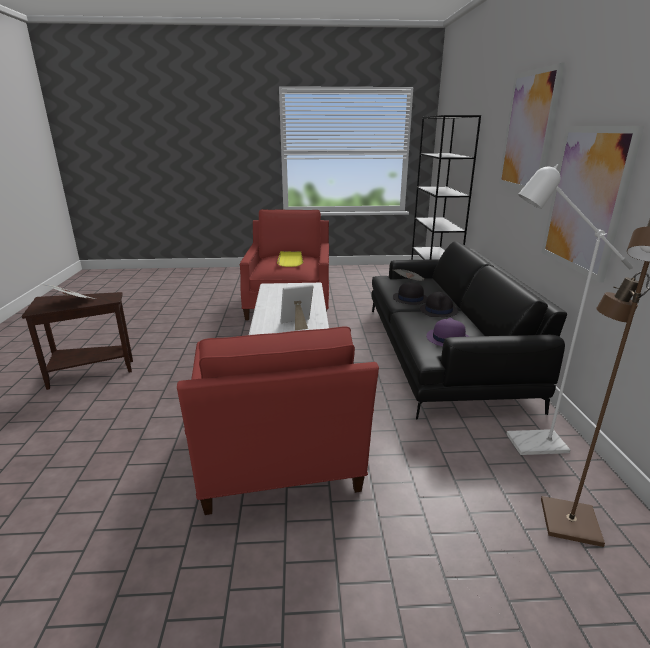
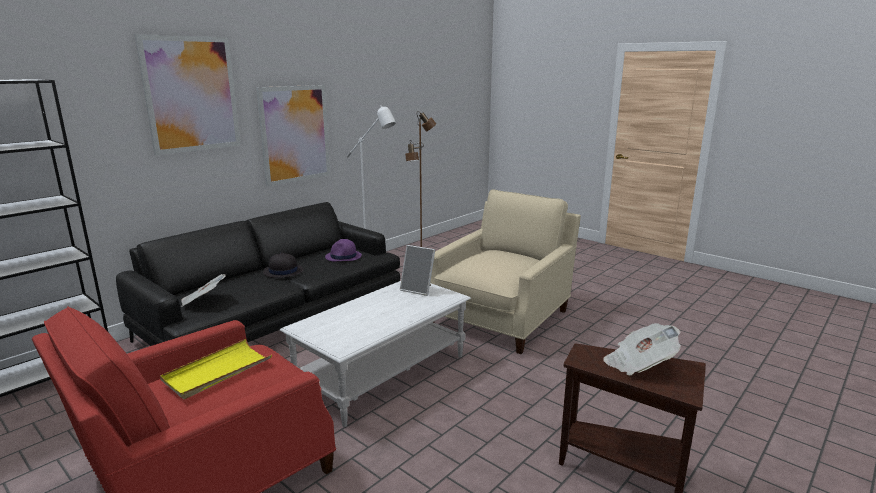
camera: 135 degrees left, 5 degrees down
(277, 453) = (501, 316): red armchair -> beige armchair
(410, 299) = (262, 287): black hat -> none

